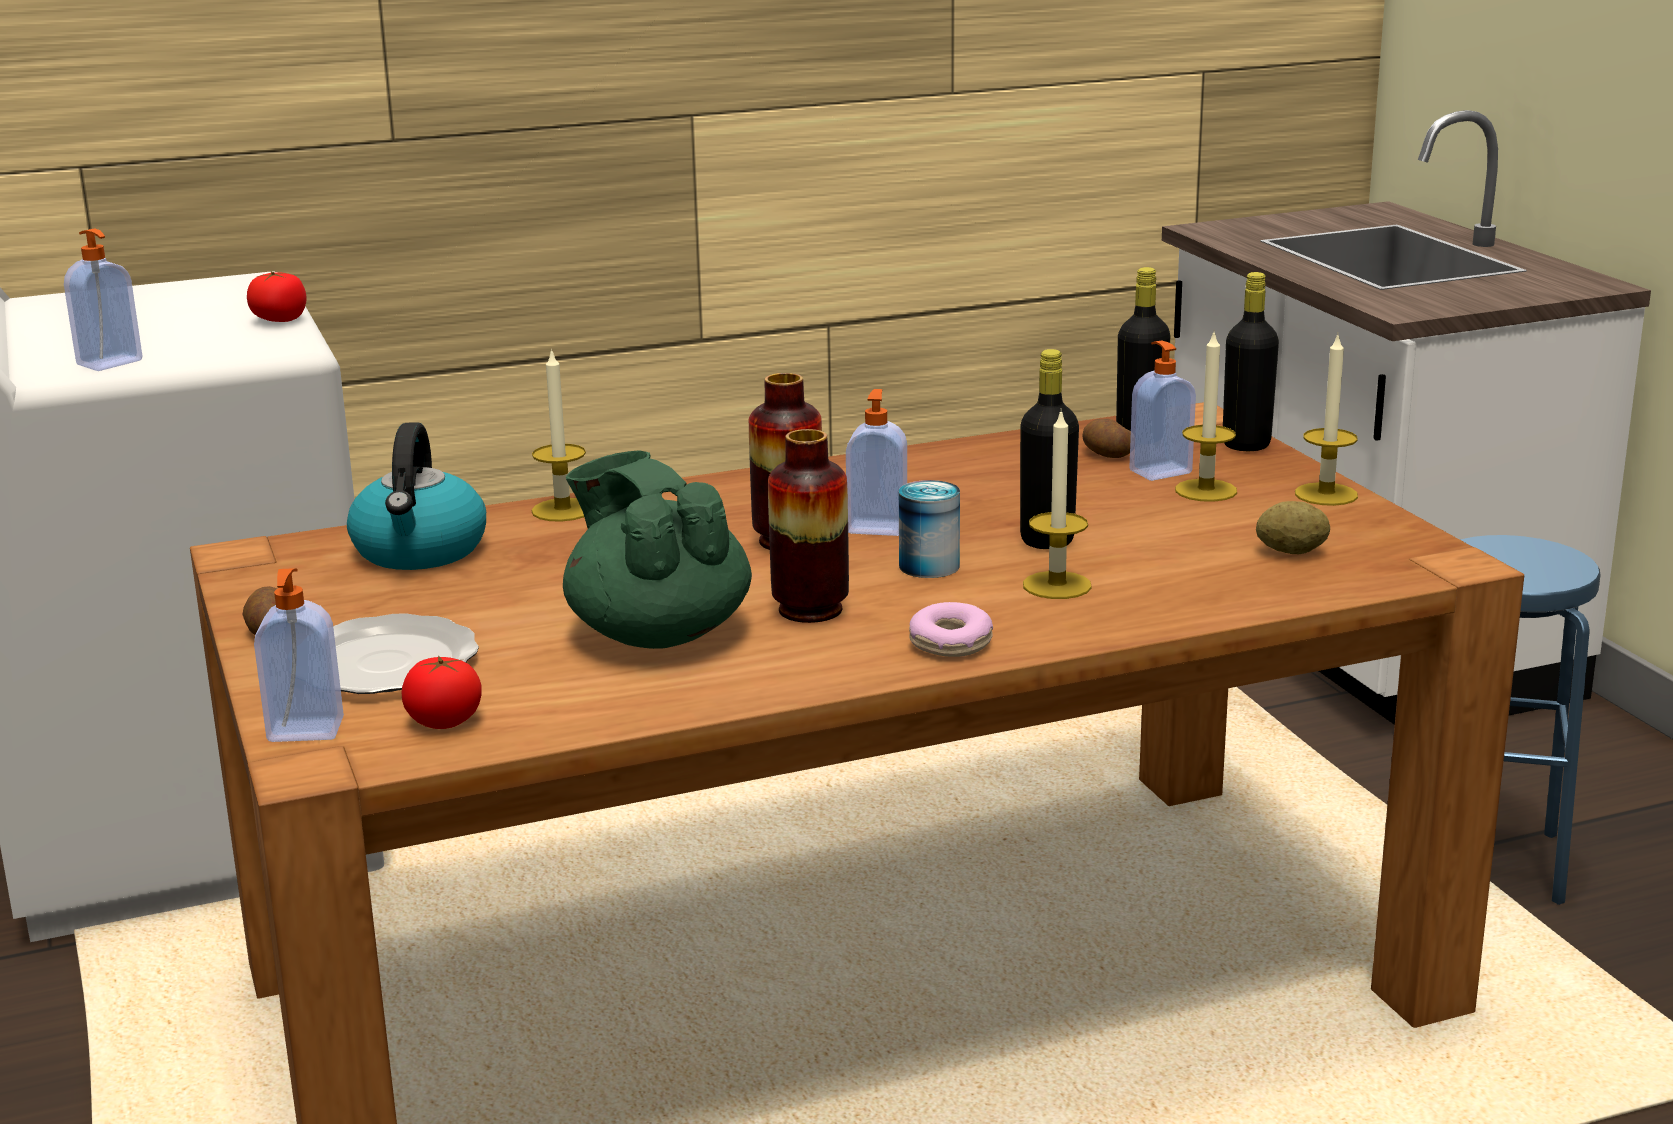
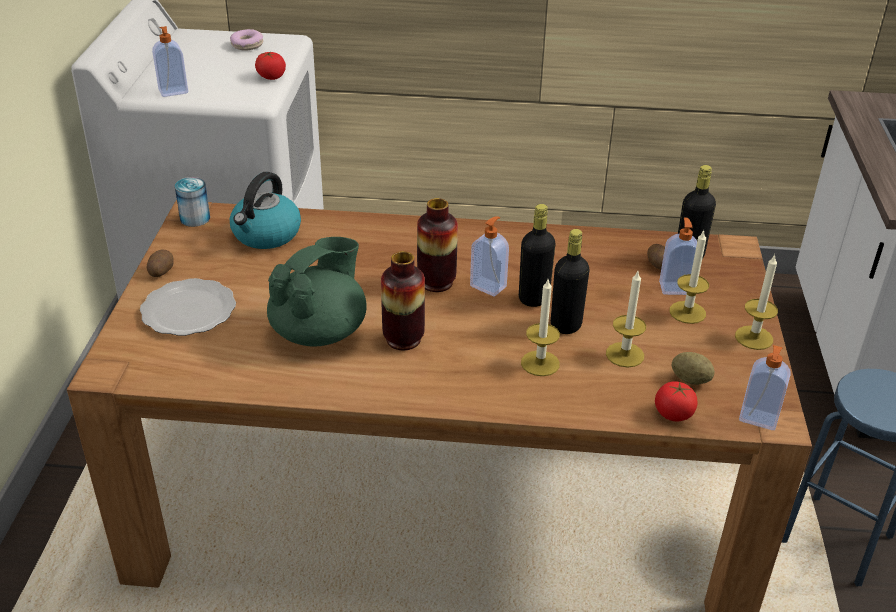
camera: 25 degrees right, 15 degrees up
(305, 732) = (120, 347): soap dispenser -> soap dispenser (758, 419)
(444, 721) = (181, 361): tomato -> tomato (673, 414)
(562, 510) = (352, 224): candle -> candle (624, 354)
(658, 633) = (320, 332): green teapot -> green teapot turned 45 degrees clockwise
(929, 566) = (488, 325): can -> can (195, 218)
(950, 644) = (448, 390): donut -> donut (247, 45)
(1246, 444) = (745, 280): black bottle -> black bottle (533, 299)

